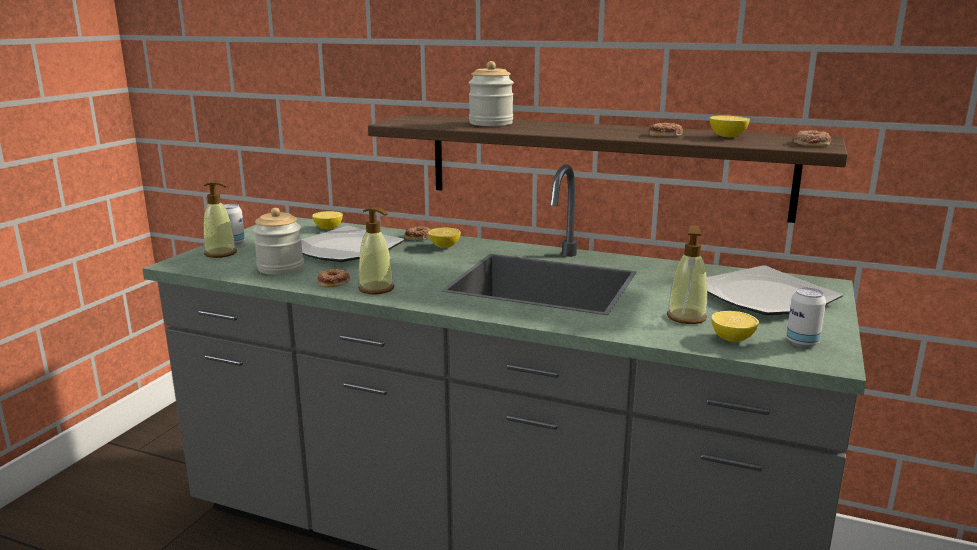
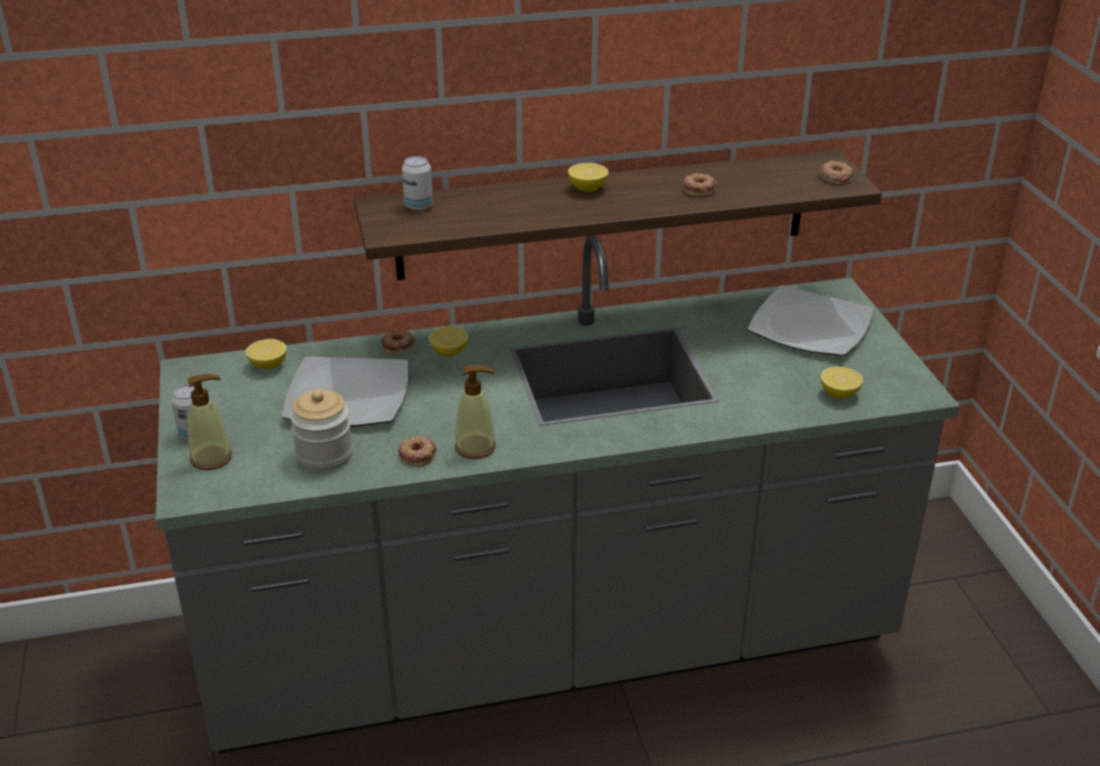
camera: 35 degrees left, 15 degrees up
(491, 123) = (495, 205): jar -> none
(686, 317) = (781, 379): soap dispenser -> none
(727, 136) = (754, 178): lemon -> lemon (587, 188)
(802, 342) = (888, 378): can -> can (418, 206)

